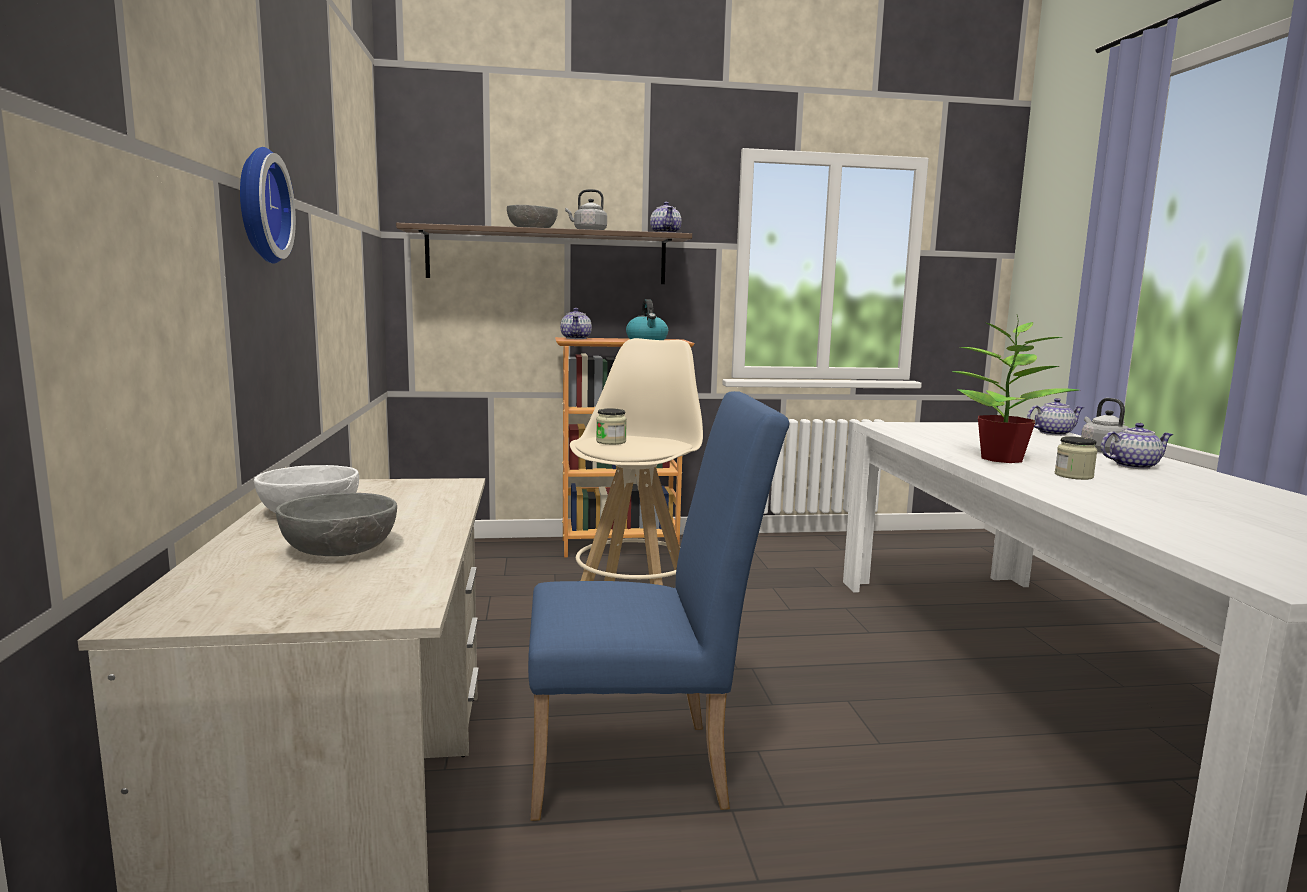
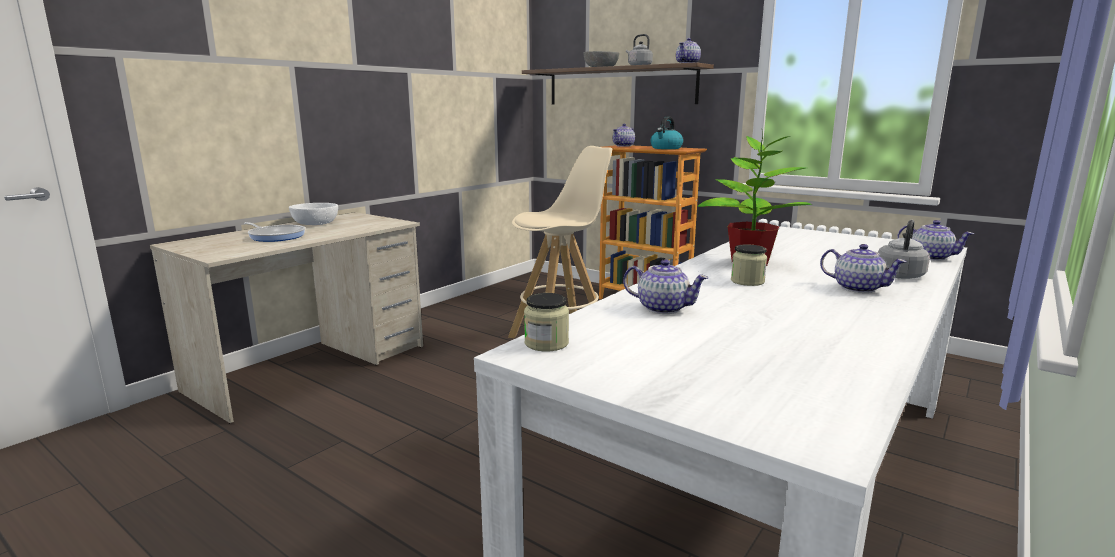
camera: 45 degrees right, 5 degrees up
(257, 205) = (332, 74): wall clock -> none
(339, 548) = (275, 236): grey bowl -> frying pan
(611, 442) = (538, 214): jar -> jar (546, 343)
(644, 767) = (424, 398): blue chair -> none
(1146, 513) = (662, 308): none -> teapot

